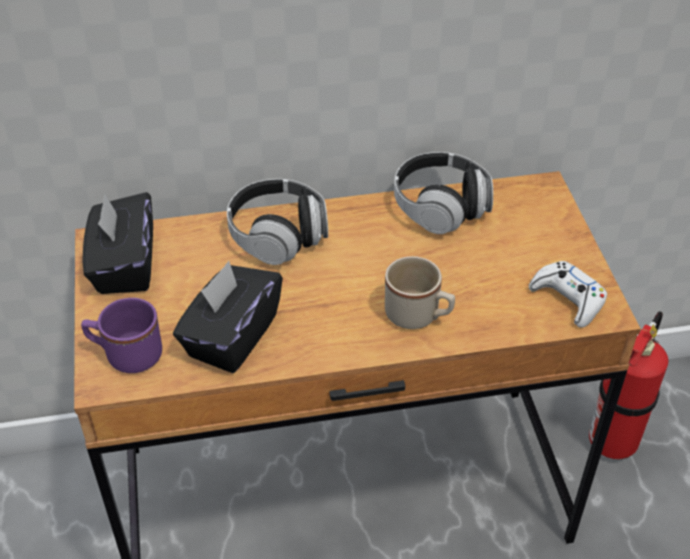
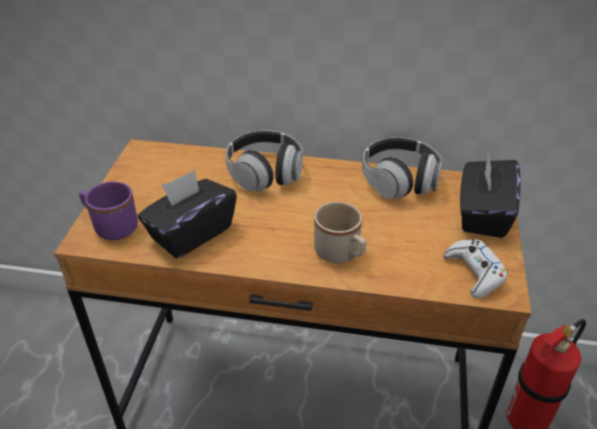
camera: 20 degrees right, 5 degrees down
(124, 266) = (147, 168): black tissue box -> black tissue box (482, 214)

